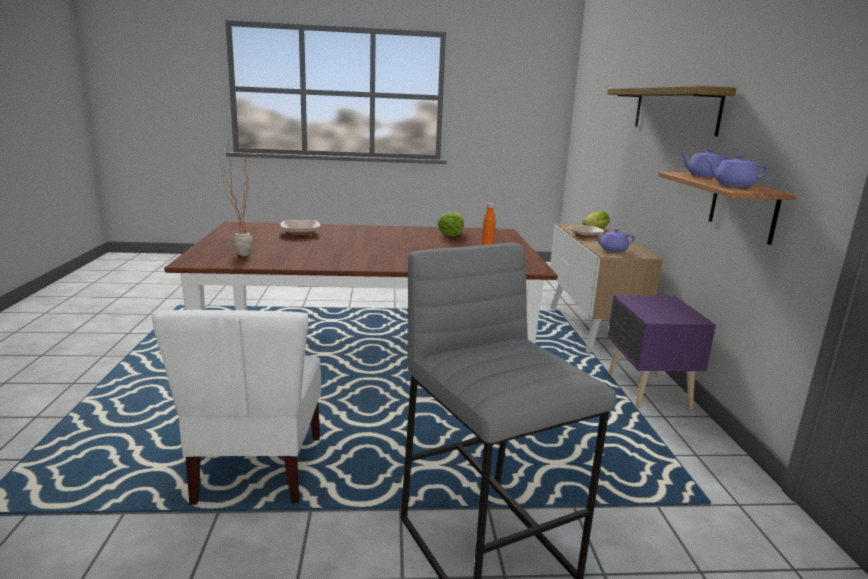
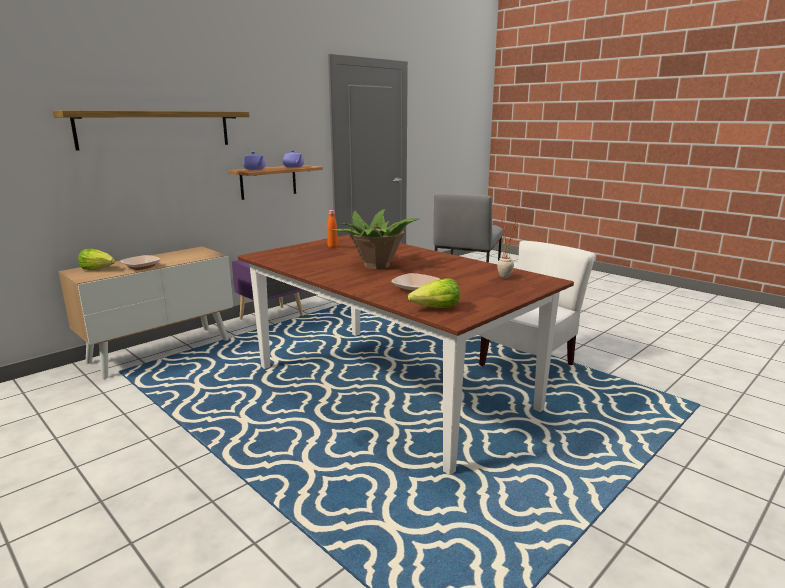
camera: 130 degrees left, 0 degrees up
(384, 242) = (376, 266): none -> potted plant
(451, 234) = (304, 261): lettuce -> lettuce (436, 308)
(612, 250) = (193, 255): purple teapot -> none

